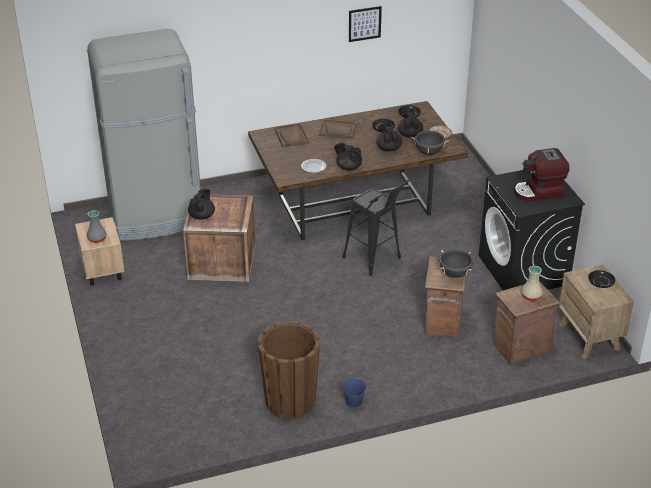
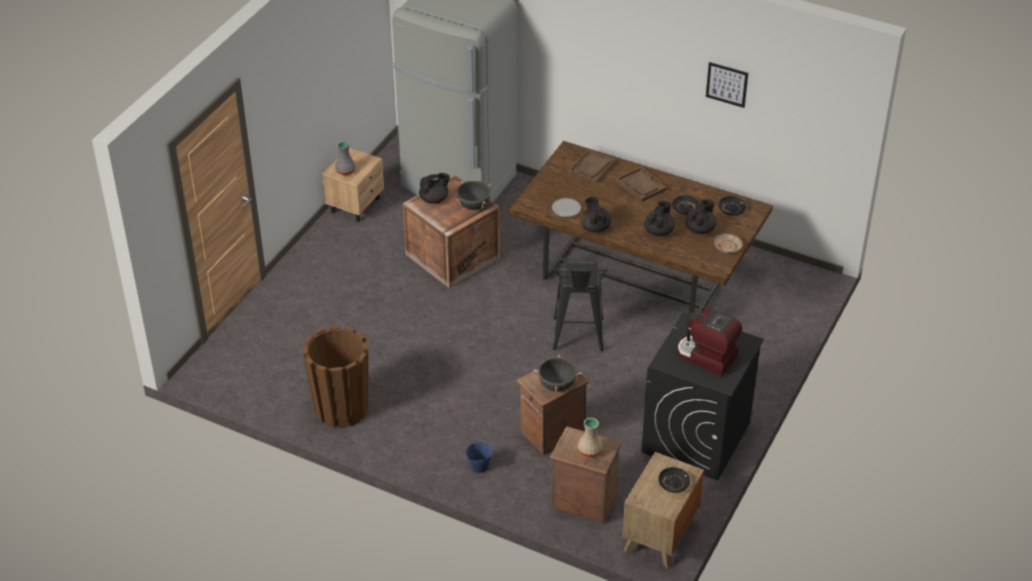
camera: 45 degrees right, 5 degrees up
(354, 401) = (385, 444): blue bucket -> blue bucket (479, 466)
(429, 152) = (689, 257): black cooking pot -> black cooking pot (473, 206)

